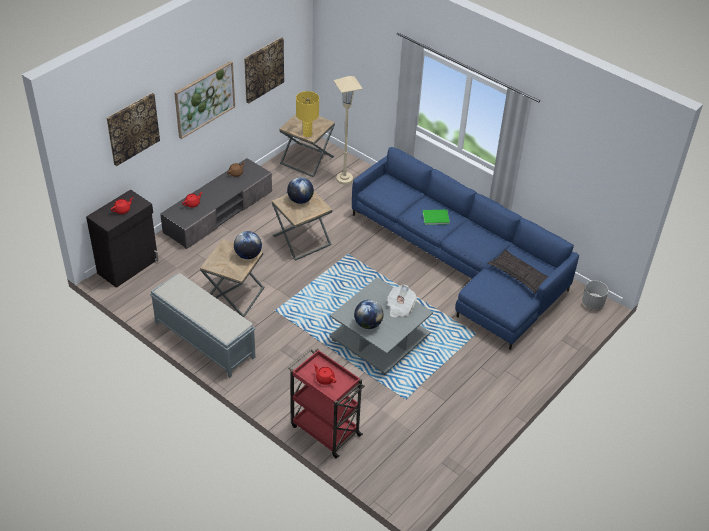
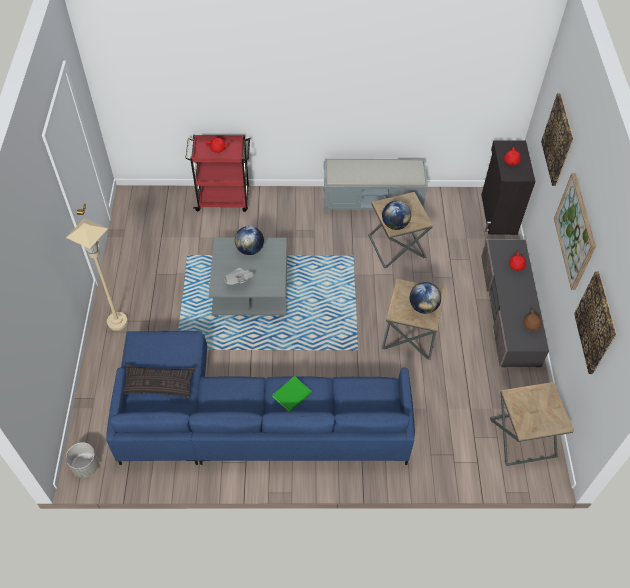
camera: 140 degrees right, 10 degrees up
(307, 134) = (520, 396): yellow table lamp -> none
(344, 179) = (459, 441): beige floor lamp -> beige floor lamp (117, 322)

